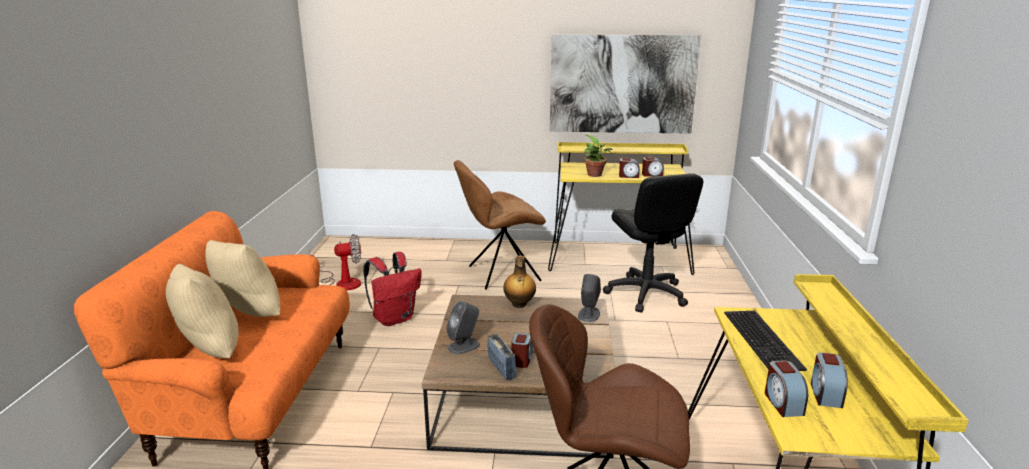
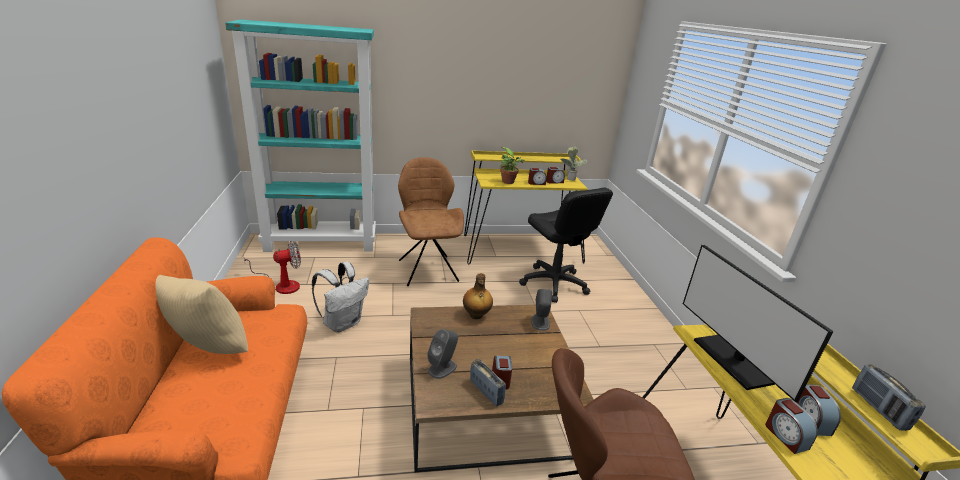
camera: 15 degrees left, 5 degrees up
(208, 351) = (173, 404): beige pillow -> none
(394, 318) = (342, 323): red backpack -> white backpack
(395, 246) = (322, 243): none -> turquoise bookcase
(501, 274) = (427, 269): brown chair -> brown chair turned 105 degrees clockwise
(622, 84) = (527, 101): picture -> none
(674, 171) = (570, 178): none -> potted plant
(764, 340) = (732, 361): keyboard -> monitor
(895, 377) = (878, 409): none -> radio

